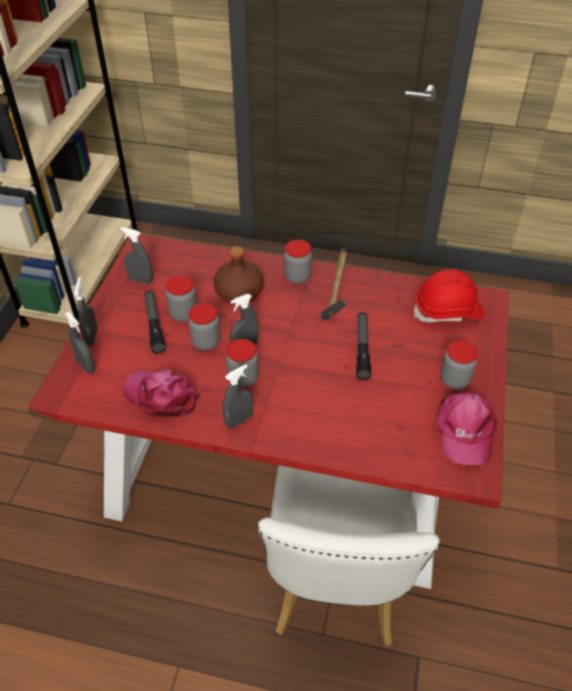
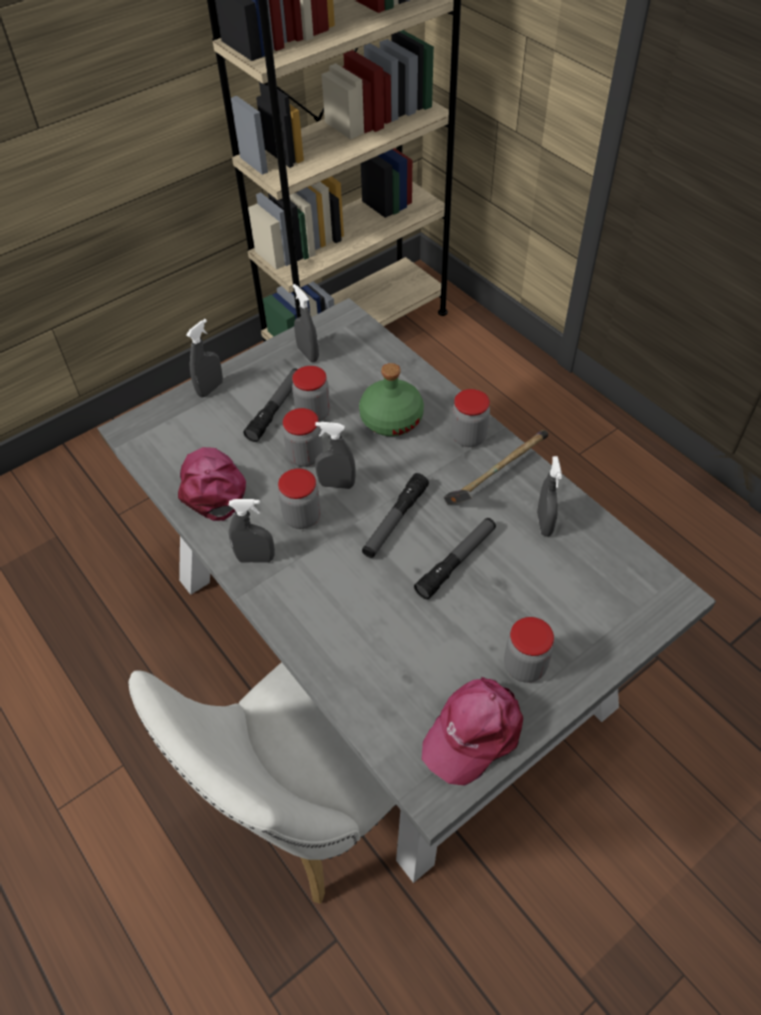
camera: 40 degrees right, 5 degrees up
(86, 366) = (178, 416): grey spray bottle -> grey spray bottle (544, 523)
(238, 291) = (391, 418): brown bottle -> green bottle
(288, 462) = (388, 642): red dining table -> grey dining table
(303, 347) = (395, 521): none -> flashlight
(448, 311) = (605, 579): red hard hat -> none

